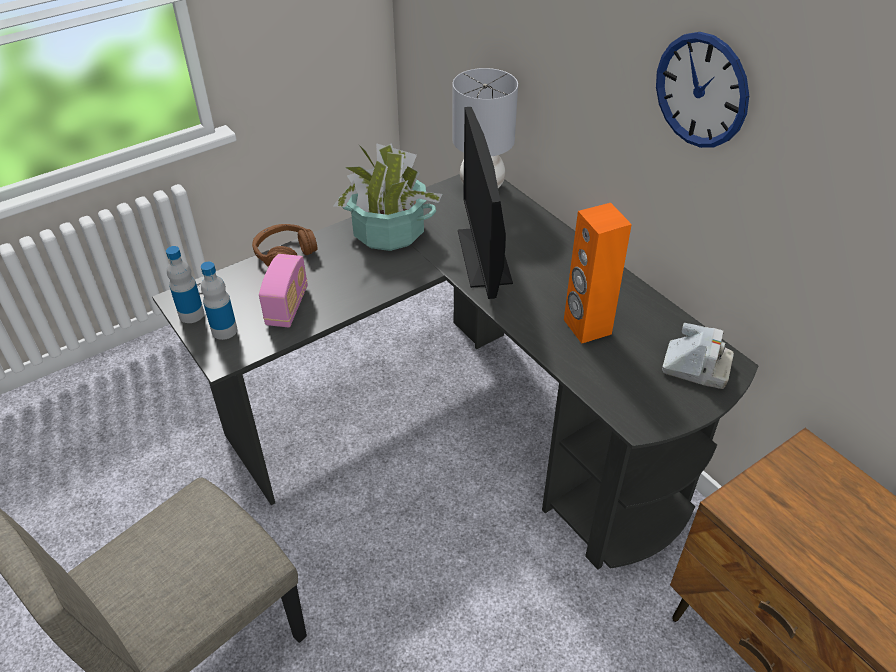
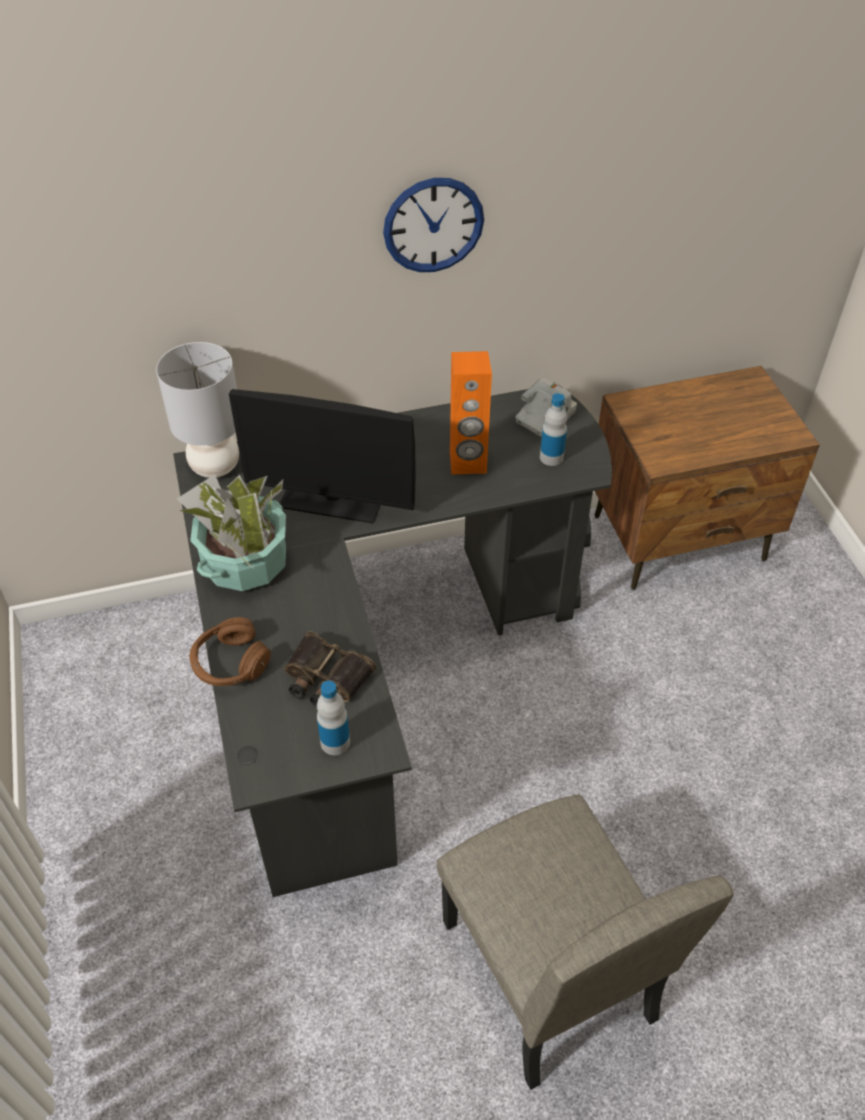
camera: 70 degrees left, 5 degrees up
(191, 314) = (291, 771): bottle -> bottle (551, 457)
(287, 307) = (325, 678): radio -> binoculars

